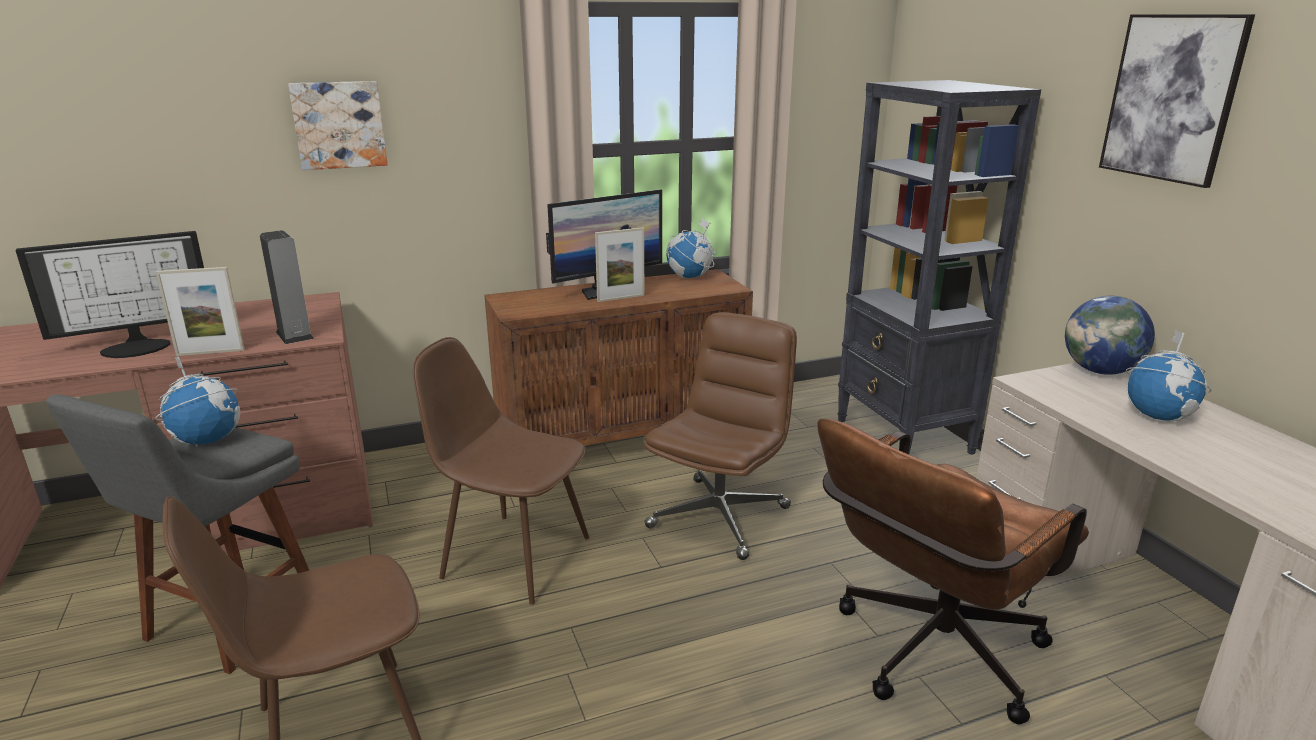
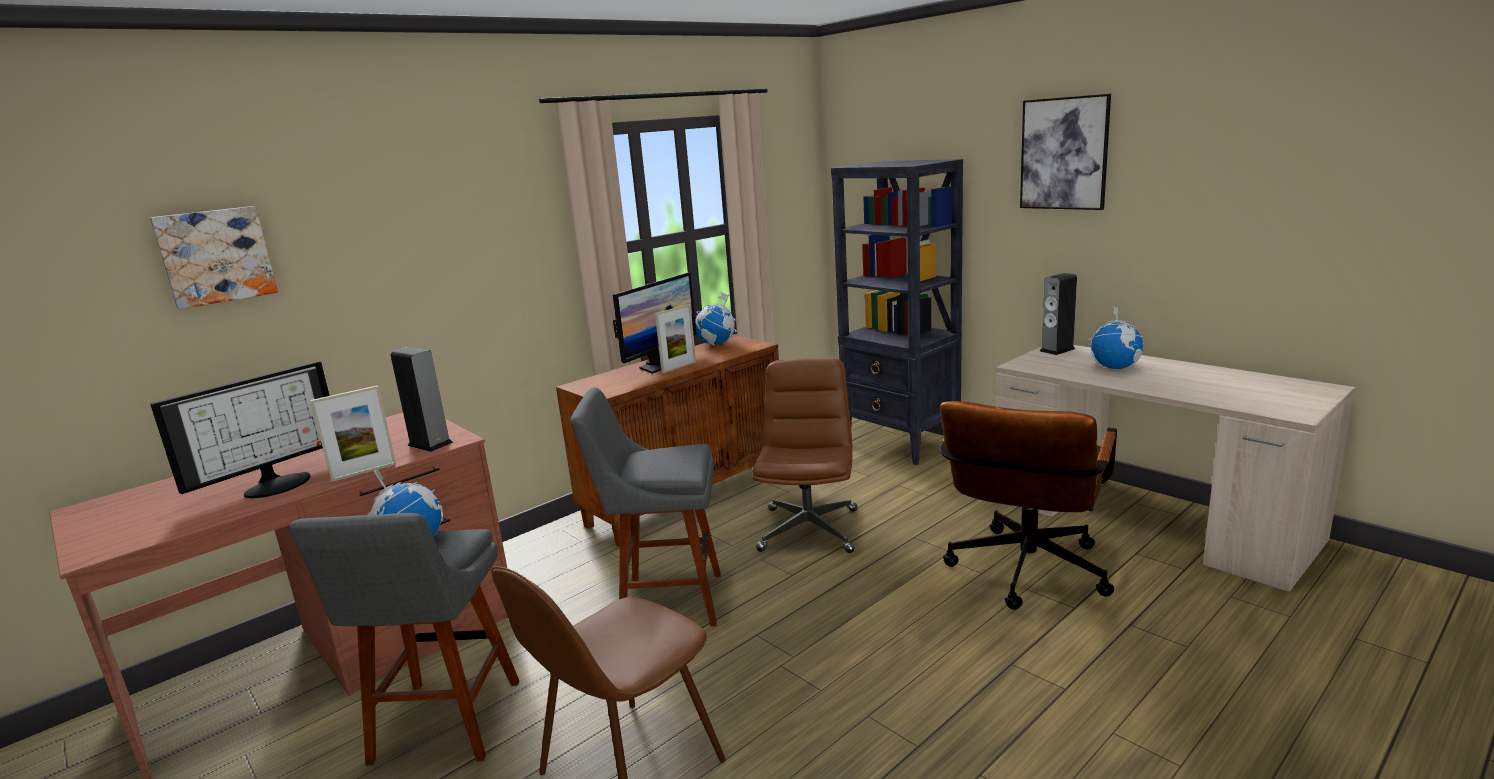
camera: 20 degrees left, 5 degrees down
(339, 124) = (409, 249): picture -> picture (215, 256)
(513, 556) = (665, 601): brown chair -> grey stool
(1100, 371) = (1057, 350): globe -> speaker

